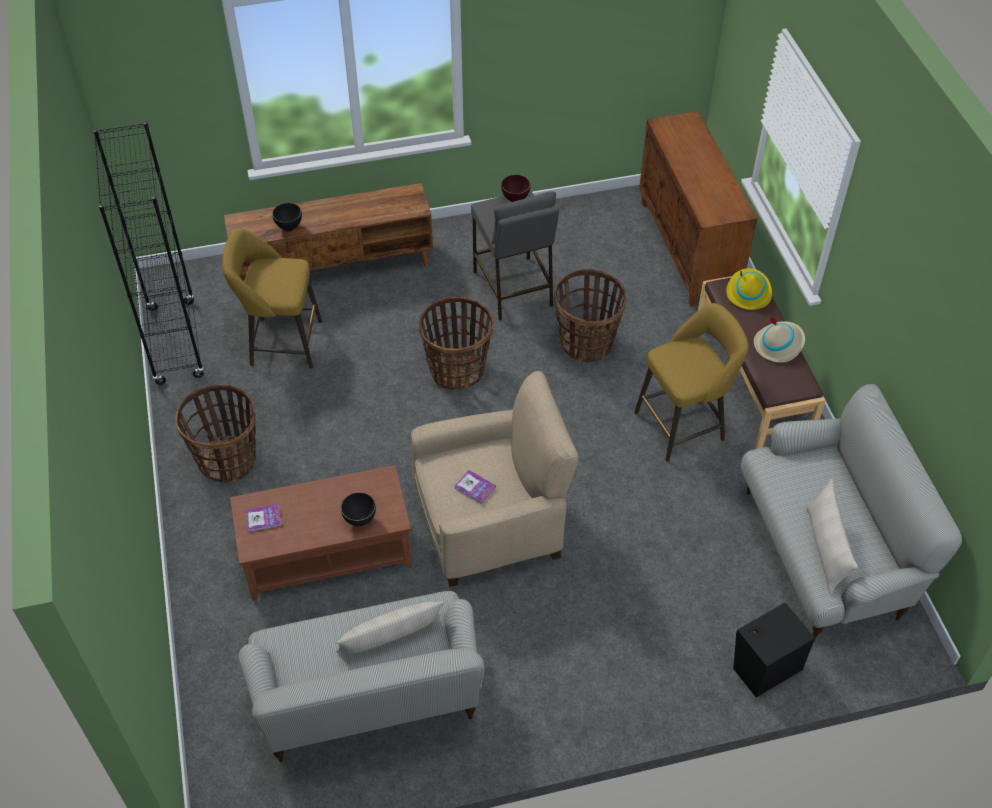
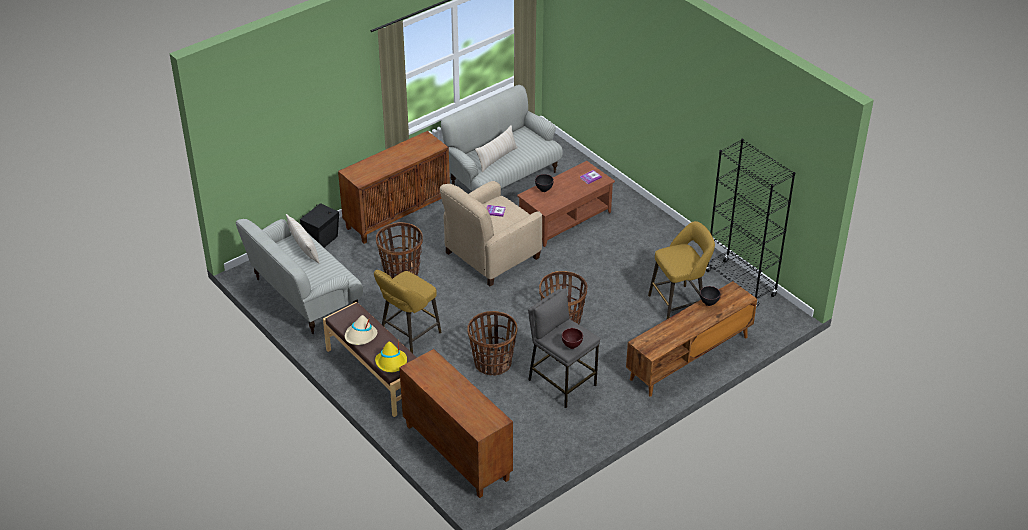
camera: 155 degrees right, 10 degrees down
(228, 461) = (651, 240): basket -> basket (401, 272)
(606, 680) = (397, 215): none -> brown cabinet

